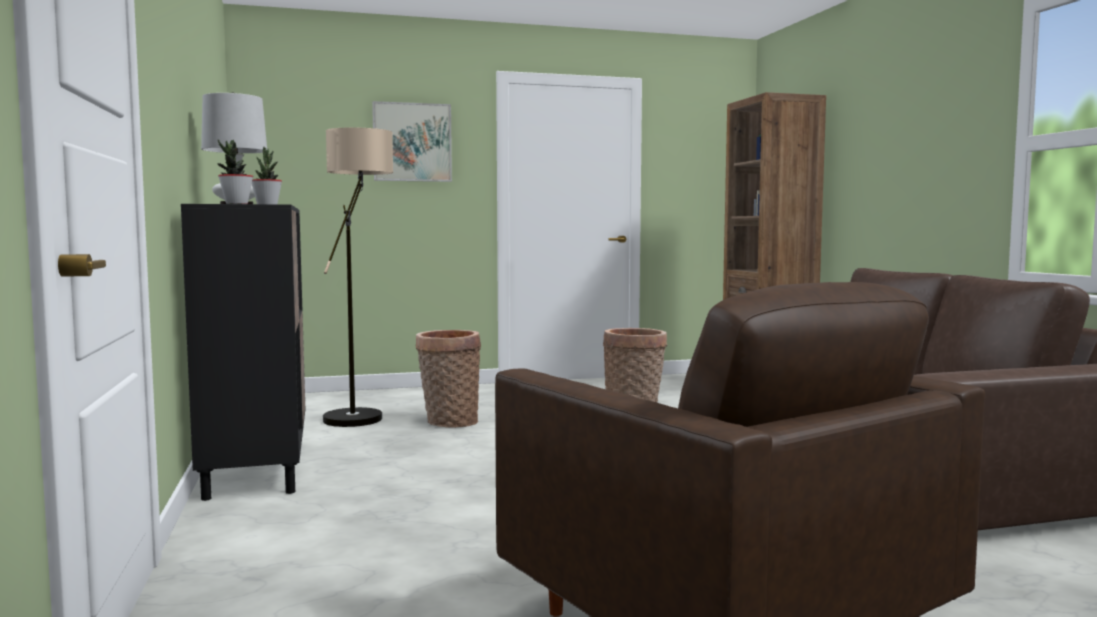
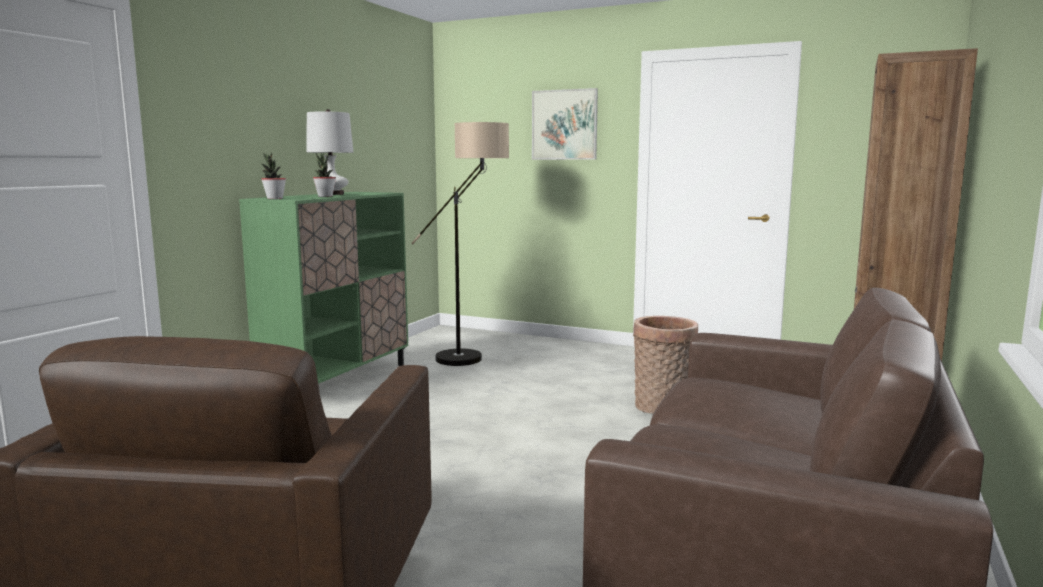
camera: 40 degrees right, 5 degrees up
(258, 463) = (338, 381): black cabinet -> green cabinet
(449, 422) = (512, 376): basket -> none

